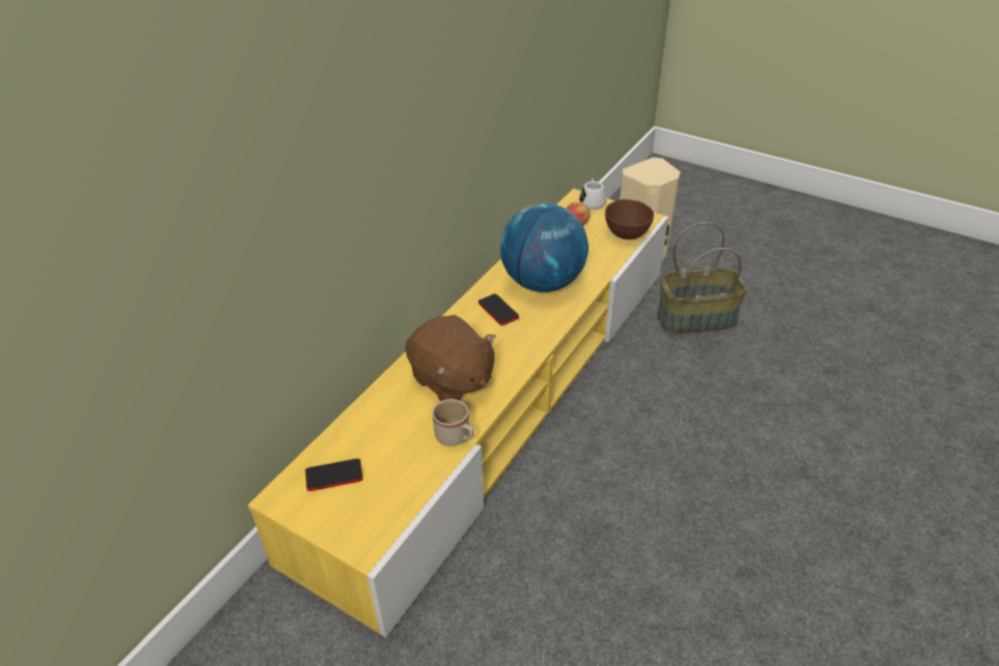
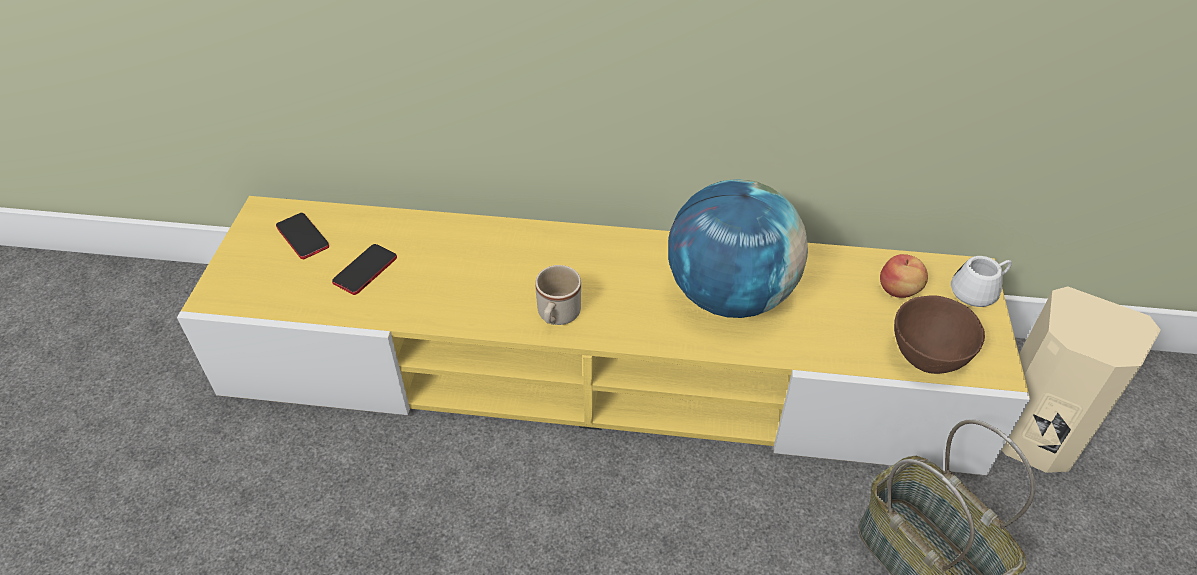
camera: 65 degrees right, 5 degrees up
(451, 380) = (485, 273): brown plush toy -> none
(456, 438) = (391, 311): beige mug -> beige mug (557, 316)
(498, 310) = (640, 271): phone -> phone (365, 270)

